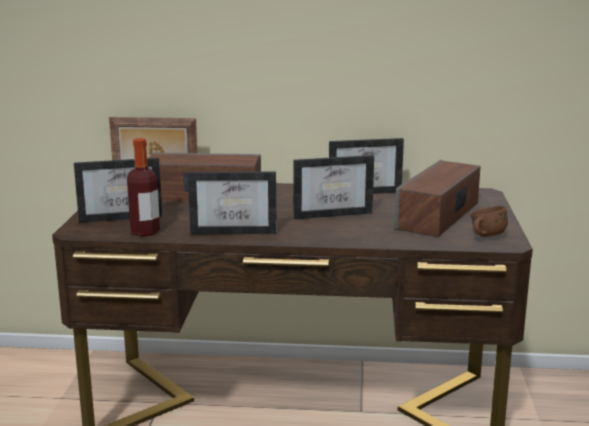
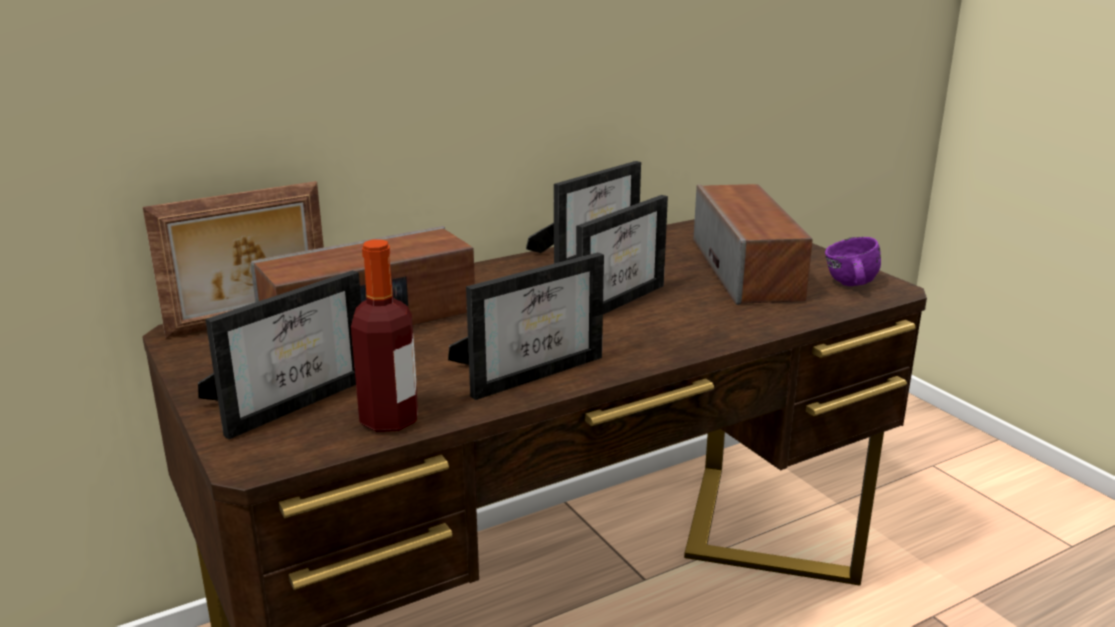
camera: 35 degrees left, 5 degrees up
(484, 236) = (849, 285): brown mug -> purple mug

